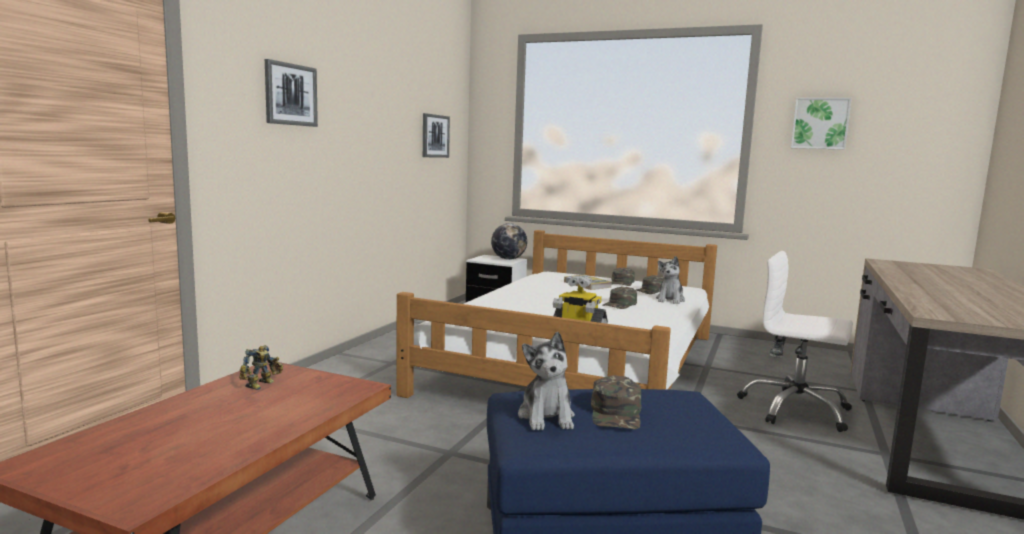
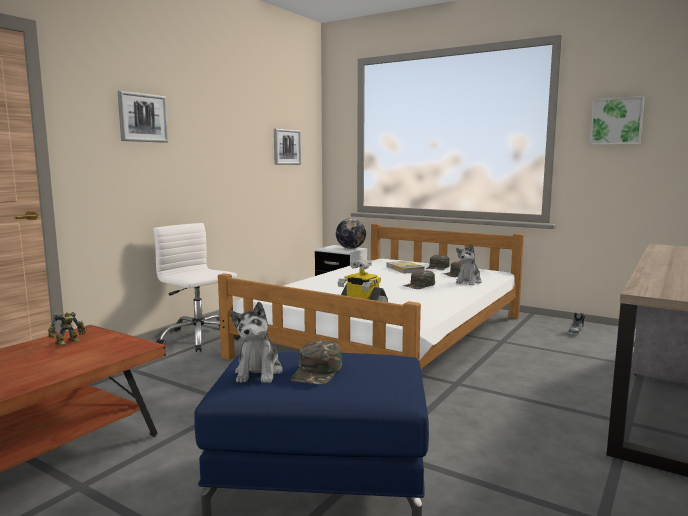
camera: 10 degrees right, 0 degrees up
(795, 409) = (562, 380): white office chair -> white office chair (198, 338)

